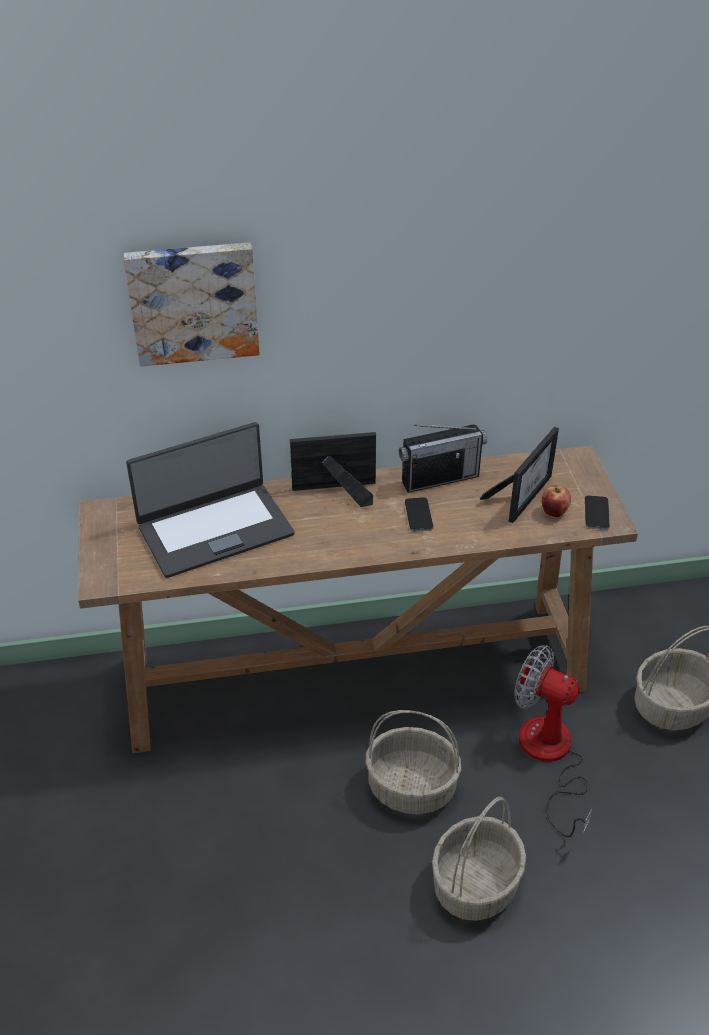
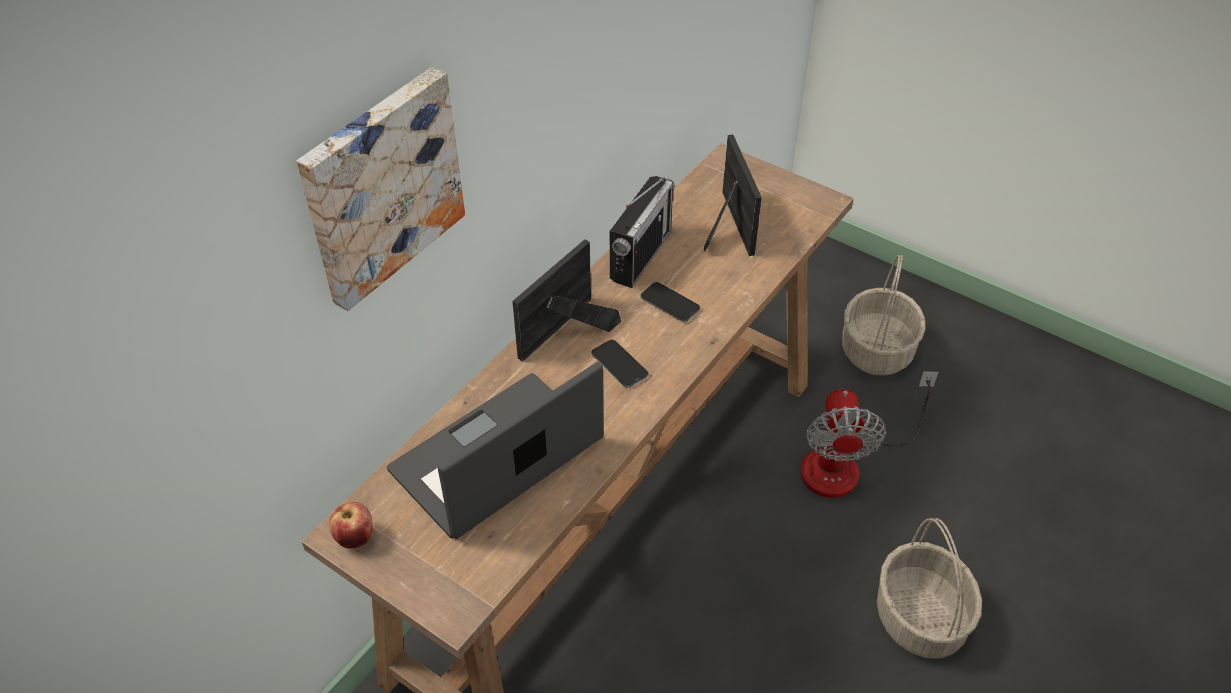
camera: 45 degrees left, 5 degrees up
(214, 529) = (498, 457): laptop -> laptop turned 150 degrees counterclockwise
(410, 788) = (780, 581): basket -> none
(549, 757) = (846, 463): fan -> fan turned 75 degrees counterclockwise
(554, 512) = (772, 223): apple -> apple (355, 538)
(596, 513) = (804, 201): phone -> phone (619, 364)

